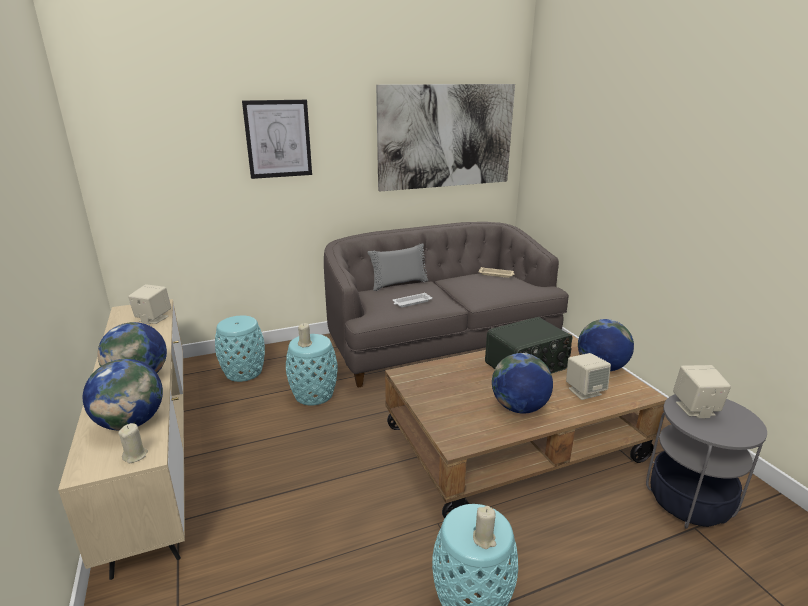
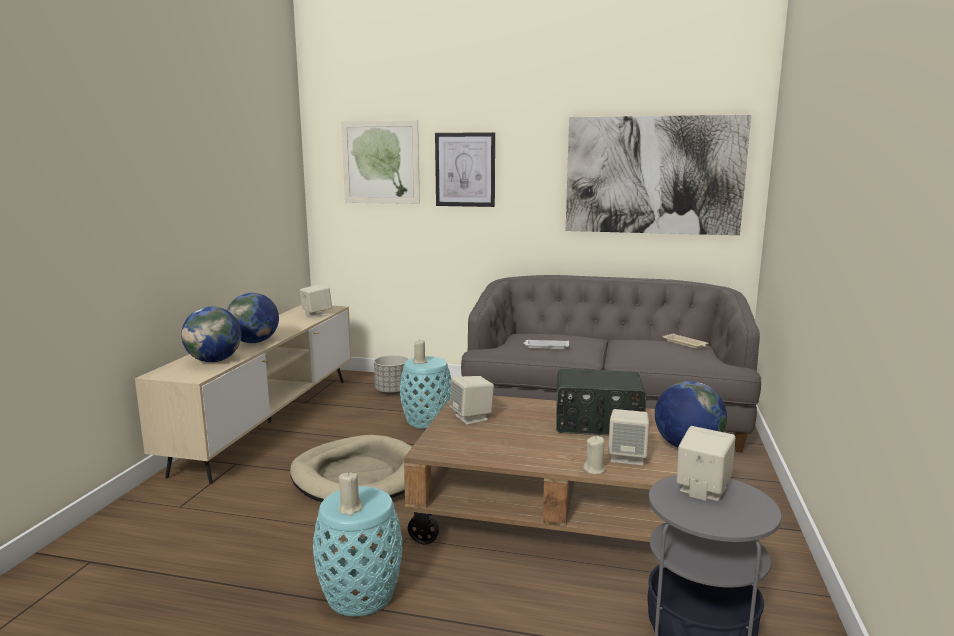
camera: 35 degrees right, 10 degrees down
(135, 456) = (191, 375): beige candle -> beige candle (594, 470)
(178, 135) = (380, 162): none -> picture
(244, 372) = (392, 391): turquoise stool -> grey planter
(324, 479) = (359, 476): none -> beige dog bed
(399, 284) = (562, 333): grey pillow -> none
(437, 393) = (472, 417): none -> beige speaker
(519, 407) = (531, 447): globe -> none

